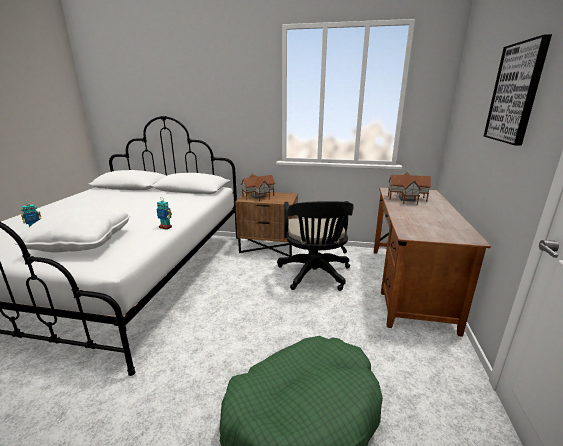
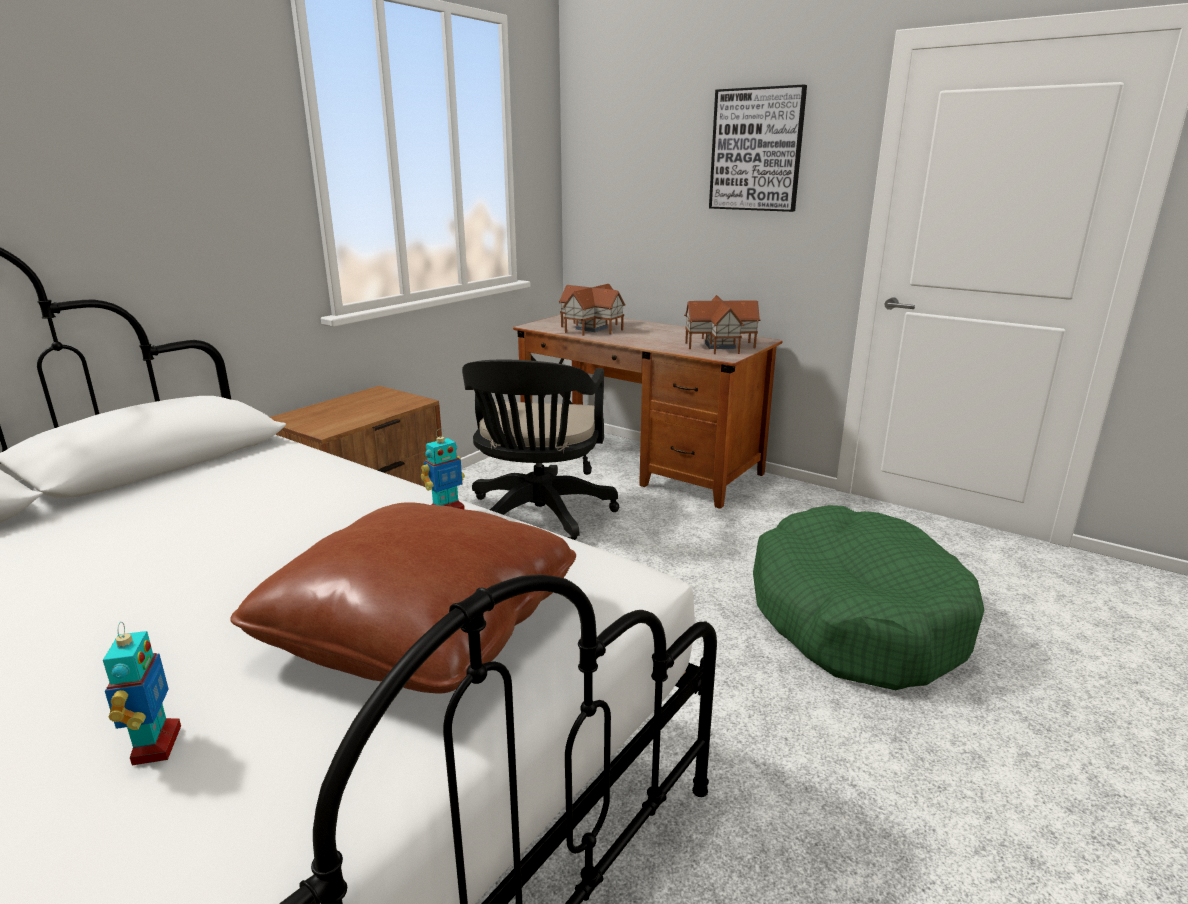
camera: 65 degrees left, 0 degrees up
(82, 243) = (422, 628): white pillow -> brown pillow
(258, 196) = (331, 415): toy house -> toy house (721, 346)
(315, 275) = (538, 519): black office chair -> black office chair turned 75 degrees clockwise

